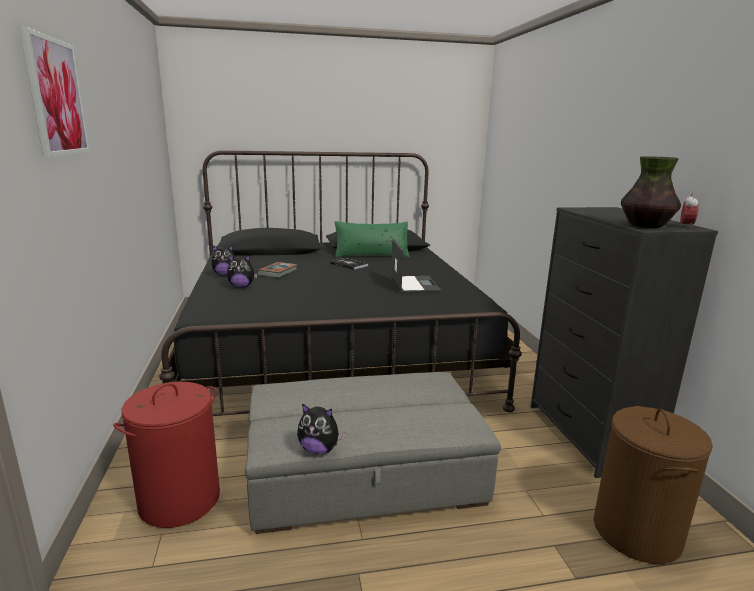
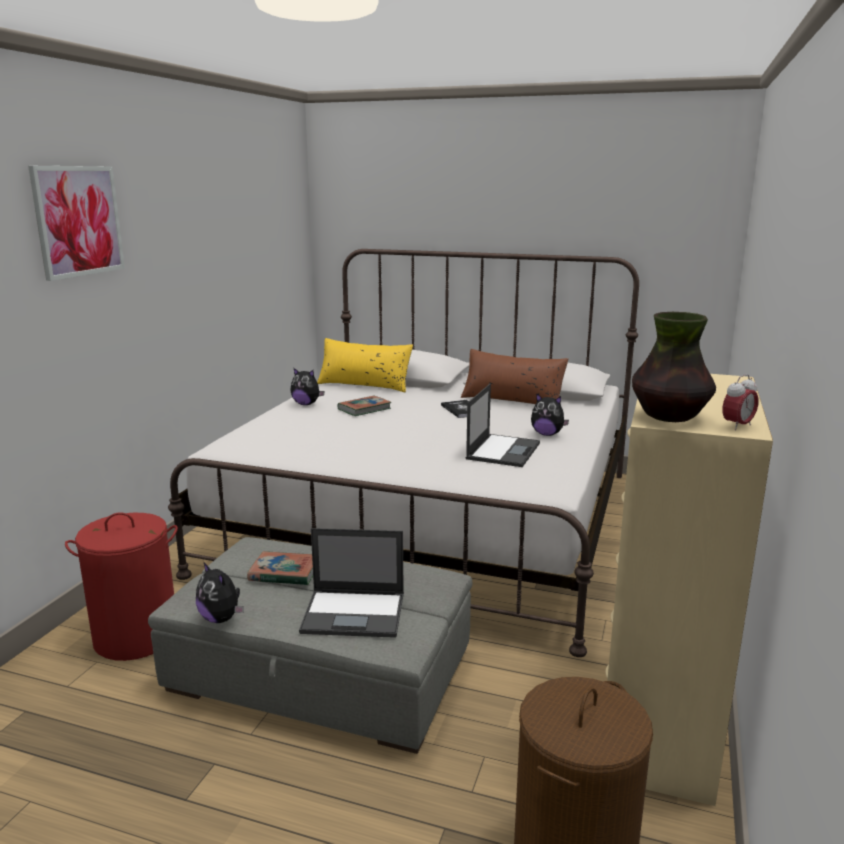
camera: 30 degrees right, 0 degrees up
(241, 286) = (303, 421): plush toy -> plush toy (547, 434)
(252, 257) = (364, 385): none -> yellow pillow
(327, 402) = (284, 573): none -> book
(333, 350) = (432, 520): black bed -> white bed
(371, 255) = (512, 400): green pillow -> brown pillow
(415, 416) = (355, 613): none -> laptop
(589, 436) = (659, 724): black dresser -> beige dresser

